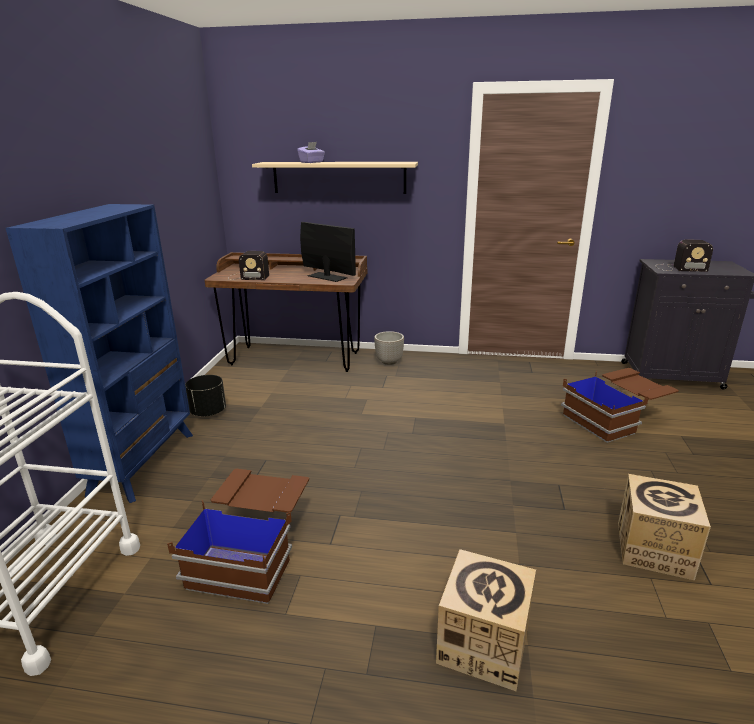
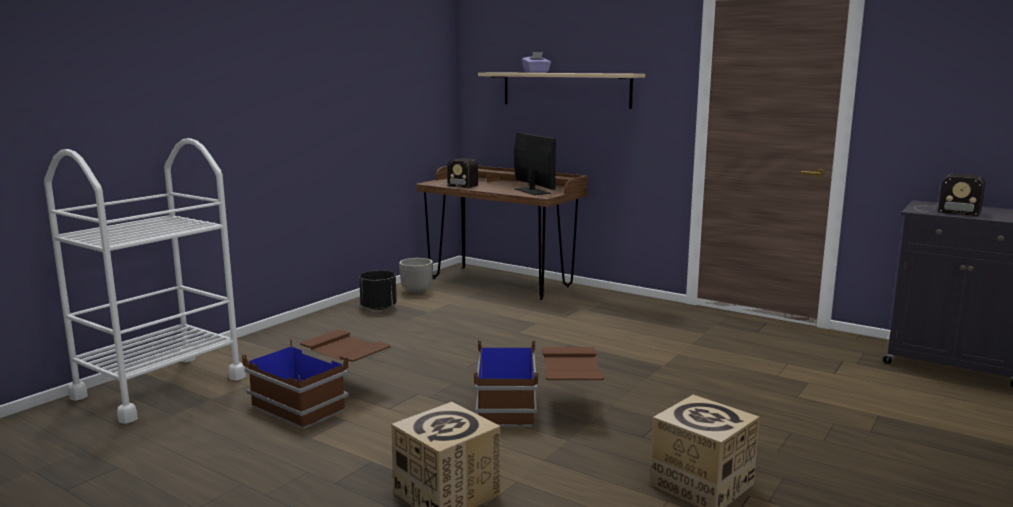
camera: 25 degrees right, 10 degrees down
(144, 463) = (295, 330): blue bookcase -> none
(389, 361) = (596, 298): planter -> planter (417, 292)
(615, 419) = (808, 386): brown storage box -> brown storage box (537, 408)

